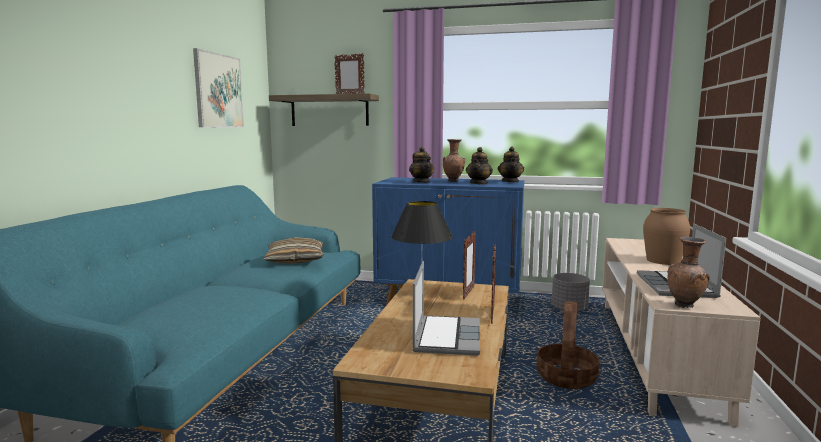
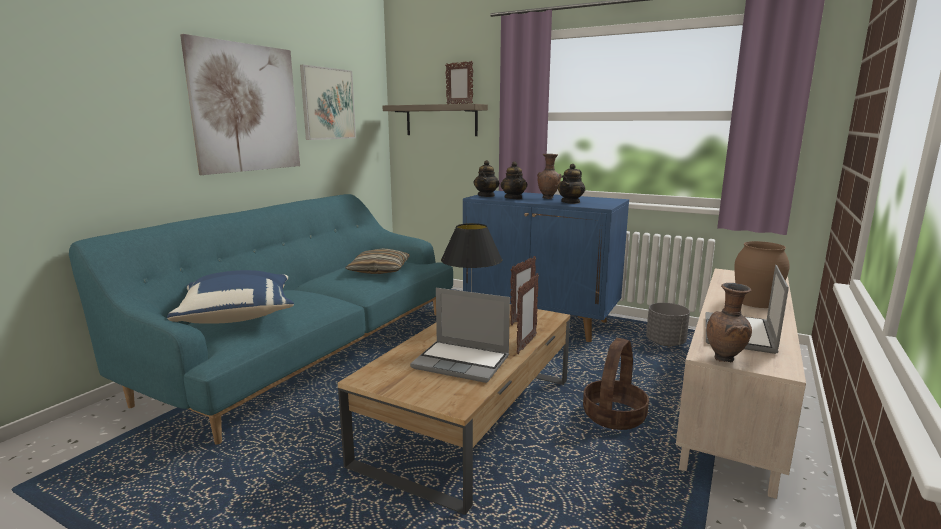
camera: 15 degrees right, 5 degrees up
(143, 90) = (246, 108): none -> picture
(171, 315) = (239, 316): none -> blue pillow
(446, 336) = (462, 362): laptop -> laptop turned 90 degrees clockwise
(510, 181) = (609, 201): teapot -> teapot (486, 196)

